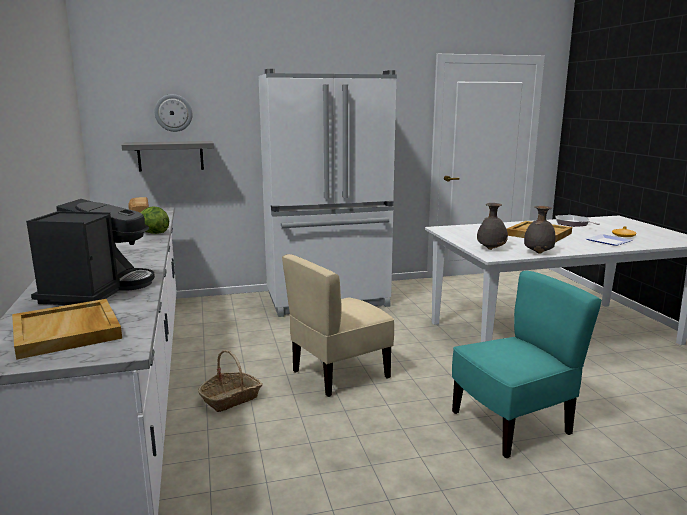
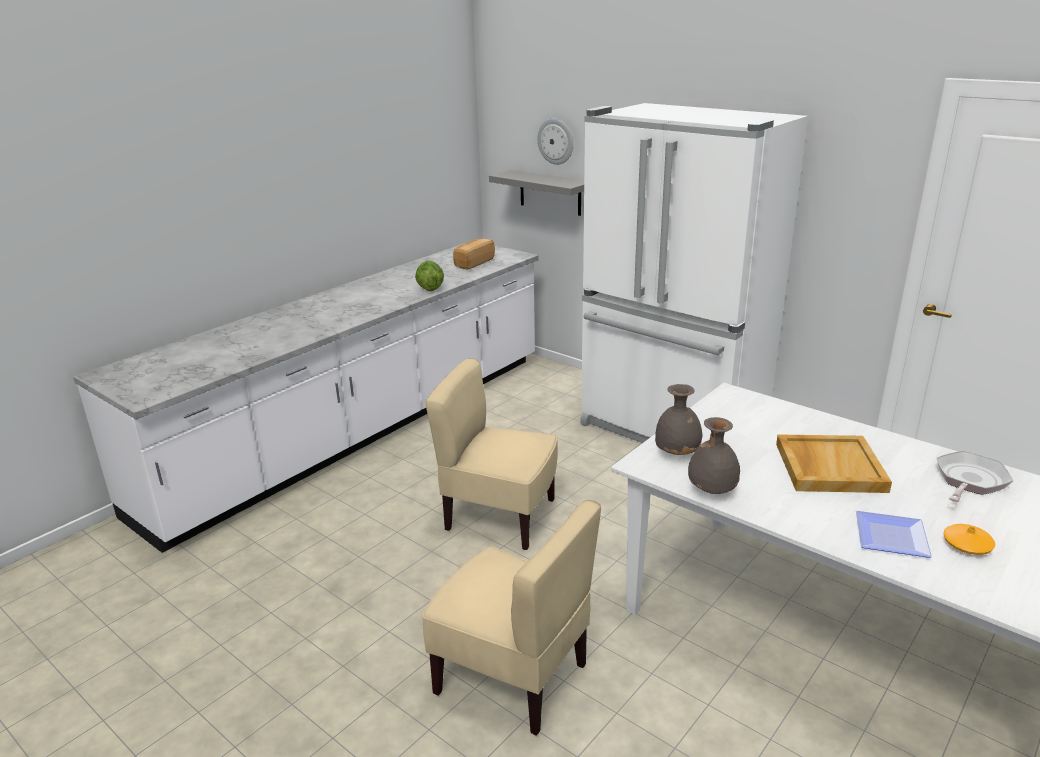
camera: 55 degrees right, 10 degrees up
(67, 332) = (164, 369): beige tray -> none
(97, 290) = (254, 339): coffee machine -> none
(231, 398) = (391, 482): basket -> none
(512, 424) = (513, 677): turquoise chair -> beige chair

